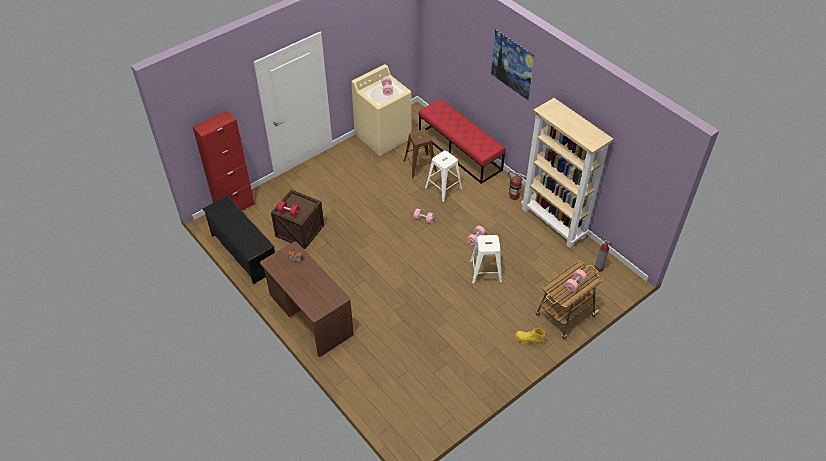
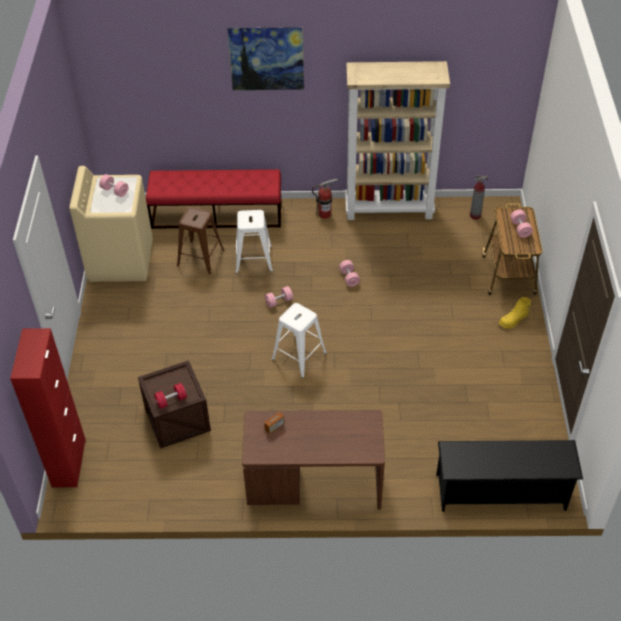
camera: 50 degrees left, 0 degrees up
(243, 252) = (152, 495): black shoe rack -> black shoe rack (501, 492)
(486, 271) = (399, 297): white stool -> white stool (299, 355)

